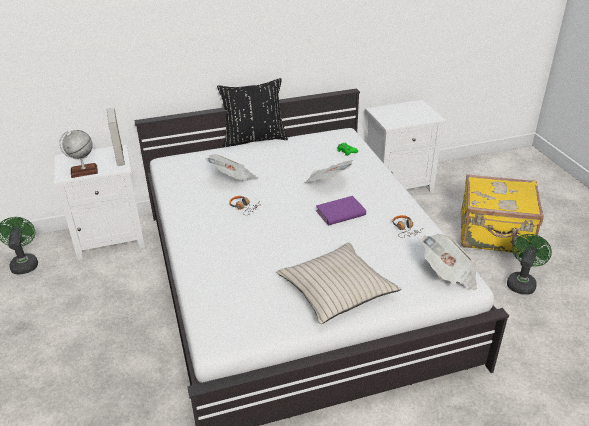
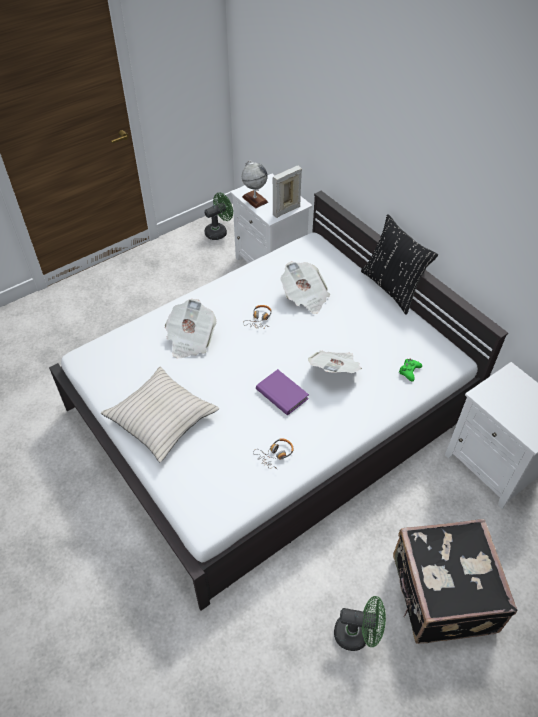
camera: 70 degrees right, 15 degrees up
(449, 274) = (213, 506): newspaper -> newspaper (190, 339)
(495, 235) = (441, 595): yellow suitcase -> black suitcase

